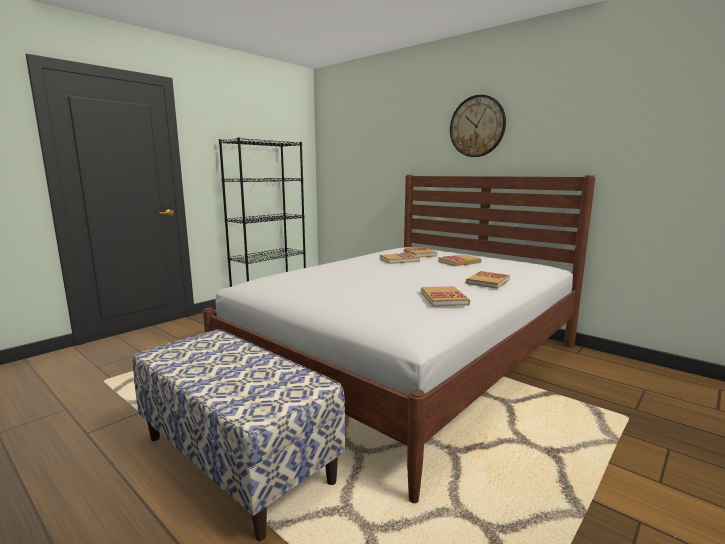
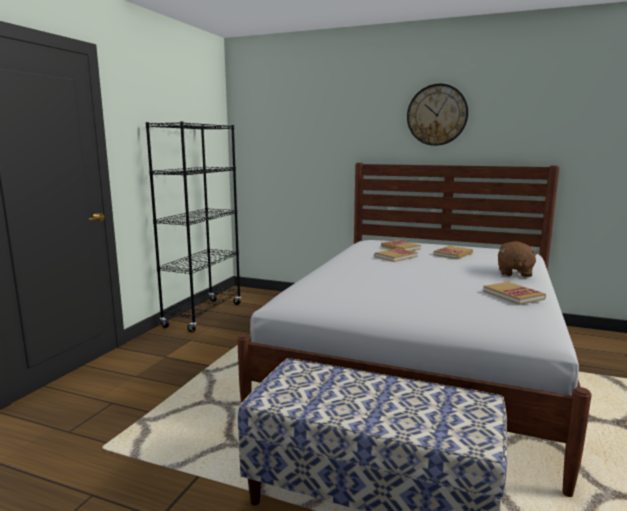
camera: 20 degrees left, 0 degrees up
(488, 281) = (514, 273): book -> brown plush toy

